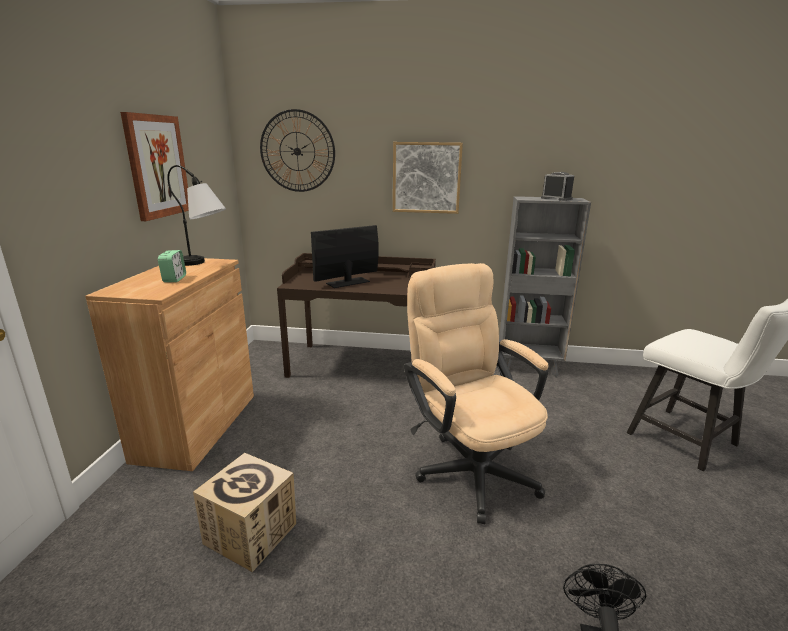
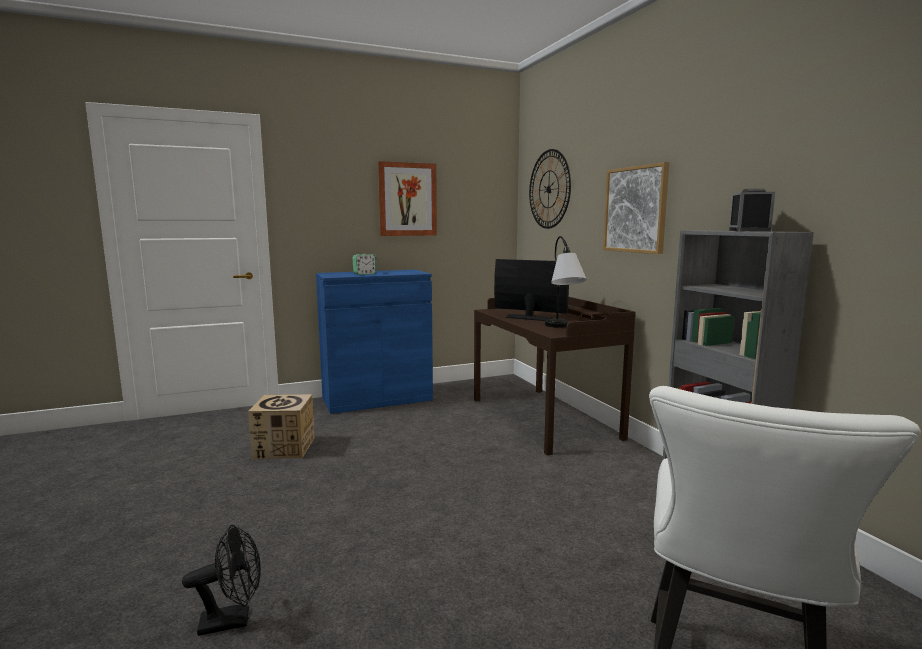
camera: 60 degrees right, 10 degrees down
(197, 426) = (377, 399): brown cabinet -> blue cabinet
(204, 264) = (406, 272): table lamp -> table lamp (562, 328)
(469, 466) = (434, 507): beige office chair -> none

